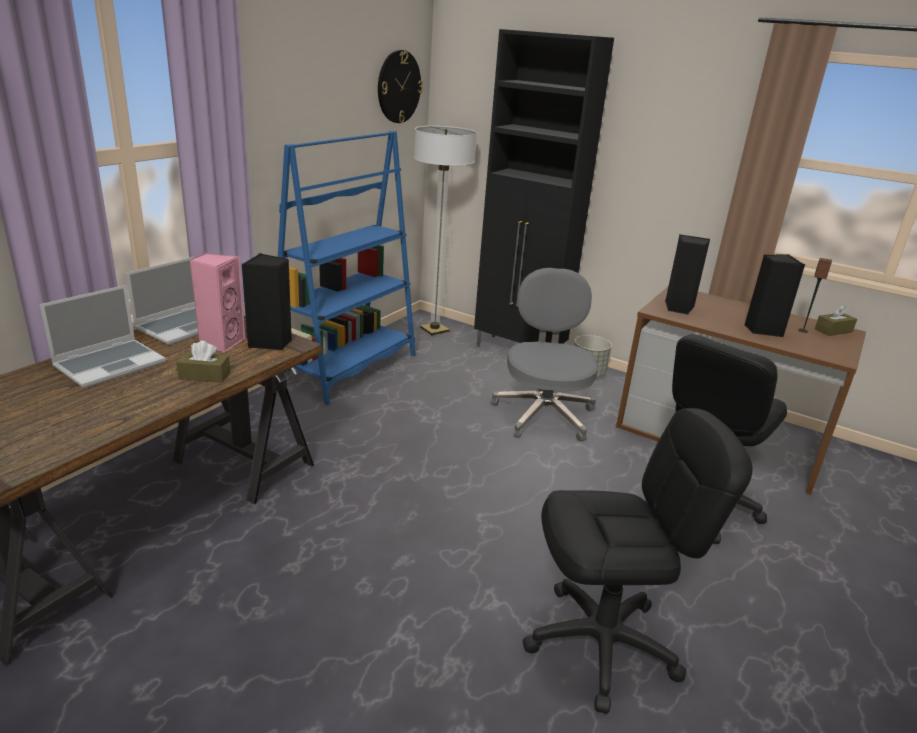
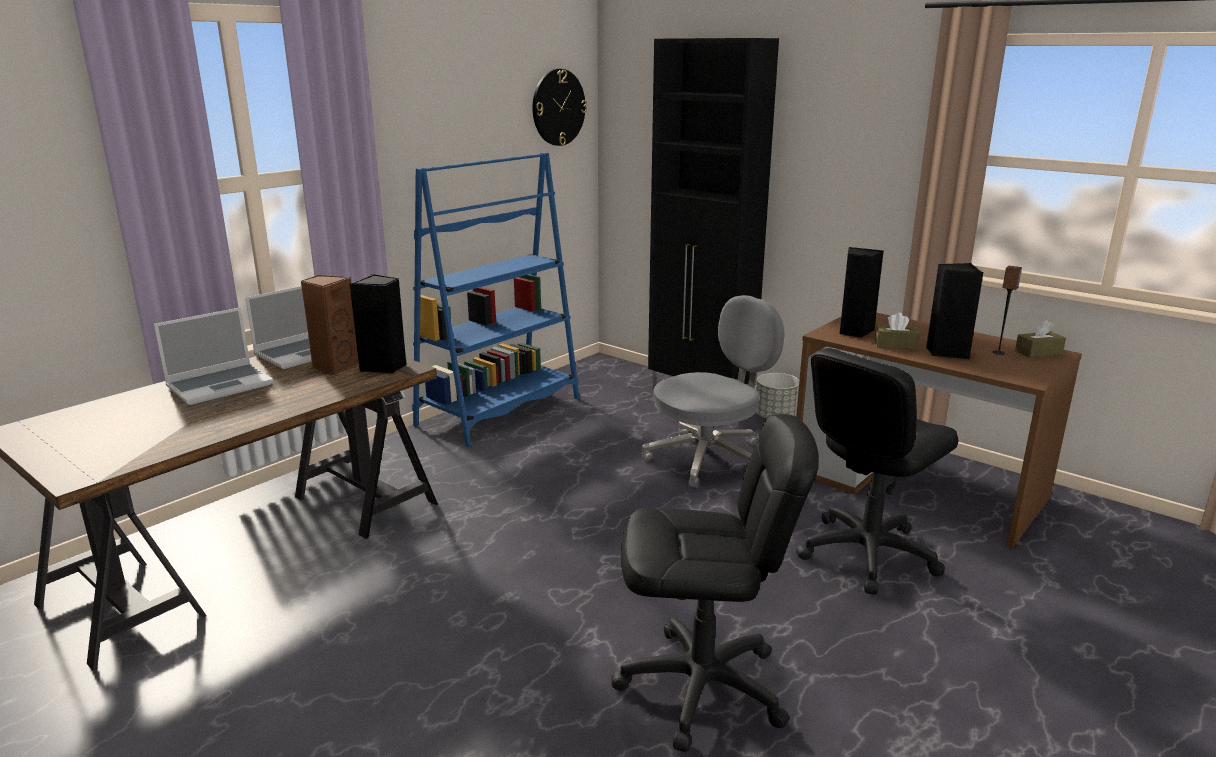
camera: 10 degrees right, 5 degrees down
(204, 375) = (307, 395): brown tissue box -> brown tissue box (895, 345)
(221, 342) = (335, 366): pink speaker -> brown speaker
(434, 330) = (609, 373): floor lamp -> none
(543, 414) = (709, 458): grey office chair -> grey office chair turned 45 degrees clockwise

